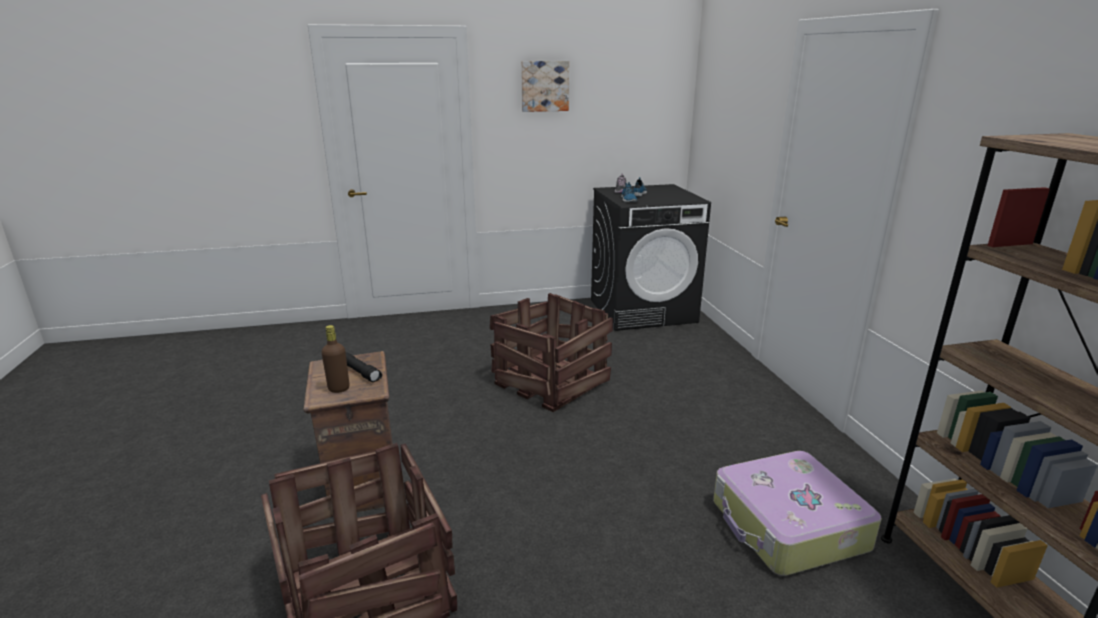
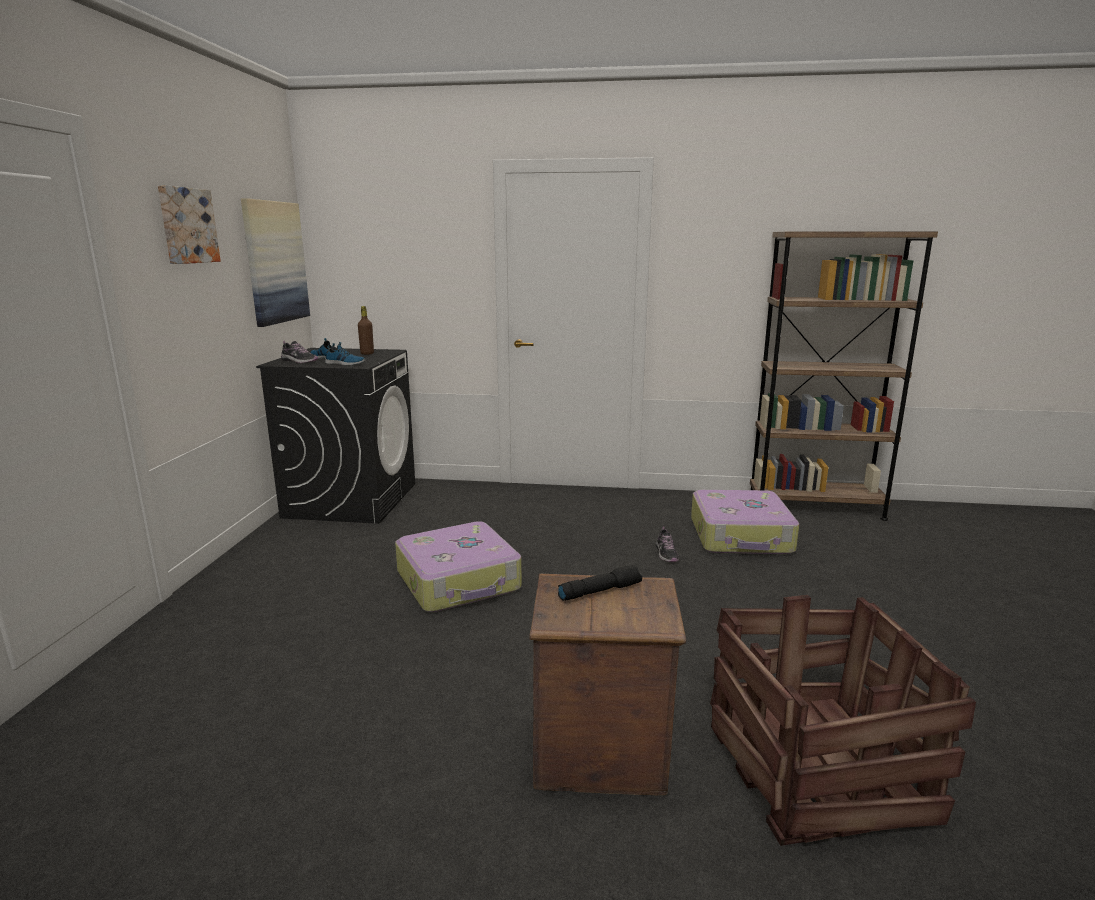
camera: 70 degrees left, 5 degrees down
(339, 388) = (641, 608): brown bottle -> brown bottle (367, 353)
(552, 382) = (459, 581): crate -> suitcase
(645, 112) = (275, 262): none -> picture
(686, 474) = (666, 554): none -> shoe

